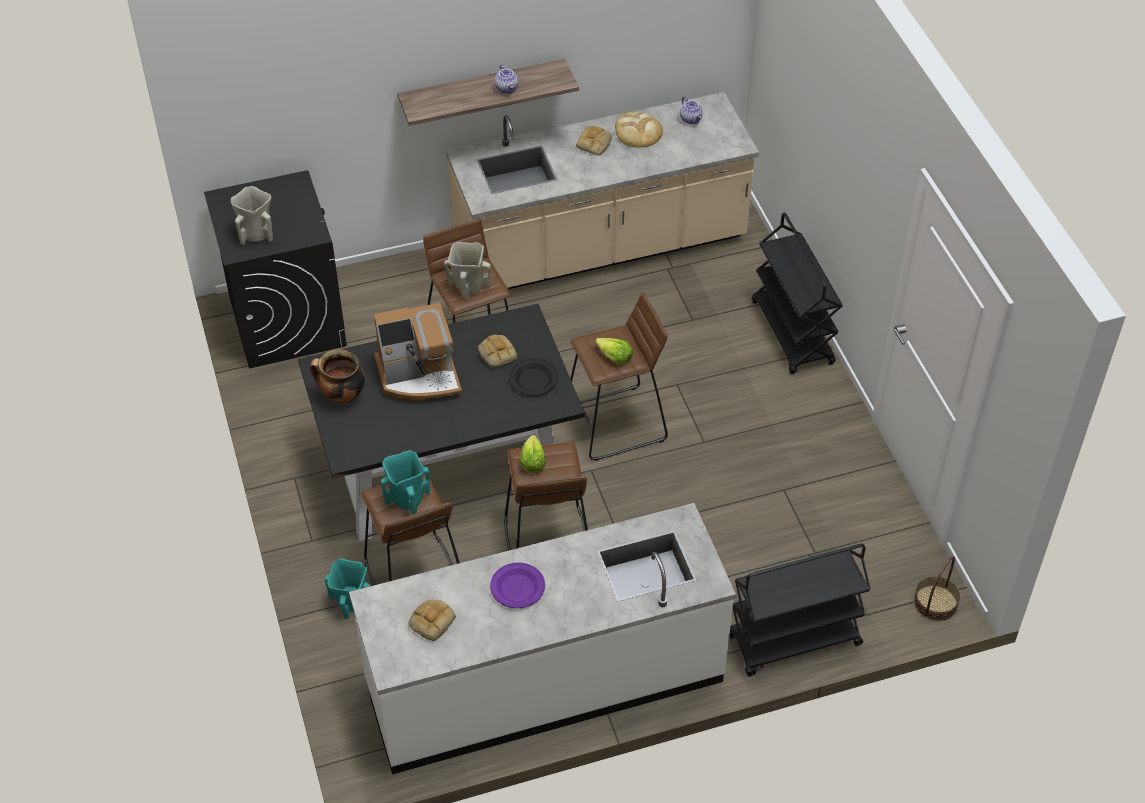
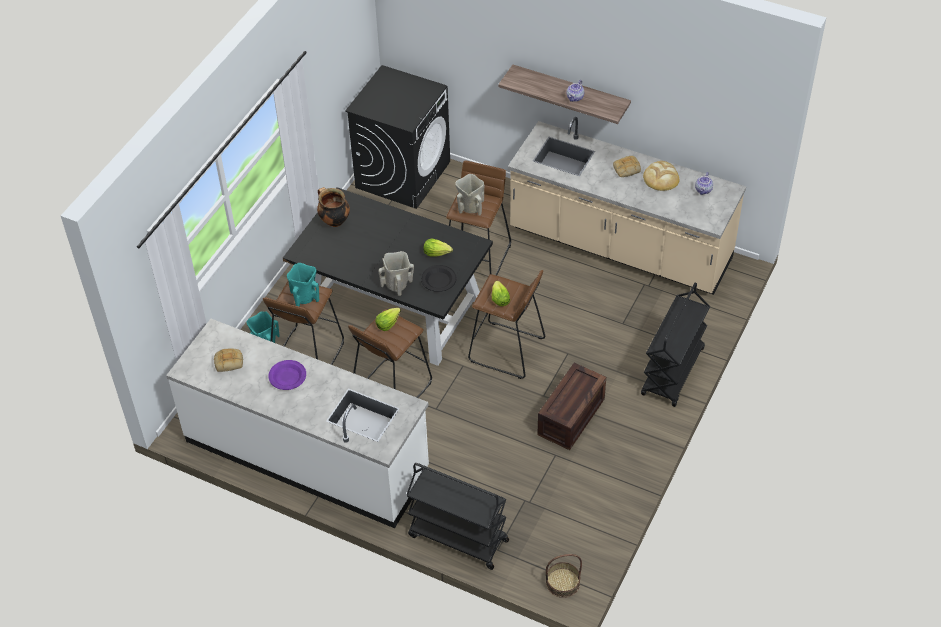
camera: 45 degrees right, 0 degrees up
(257, 233) = (380, 103): beige vase -> beige vase (398, 285)
(419, 377) = (383, 237): coffee machine -> none
(496, 353) = (437, 253): bread -> lettuce
(755, 443) = (571, 418): none -> crate

